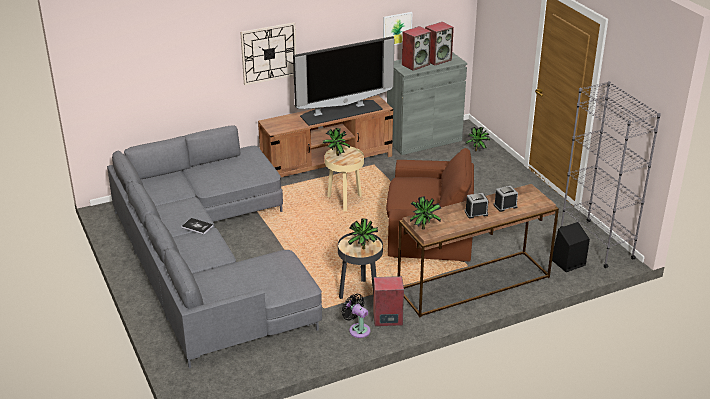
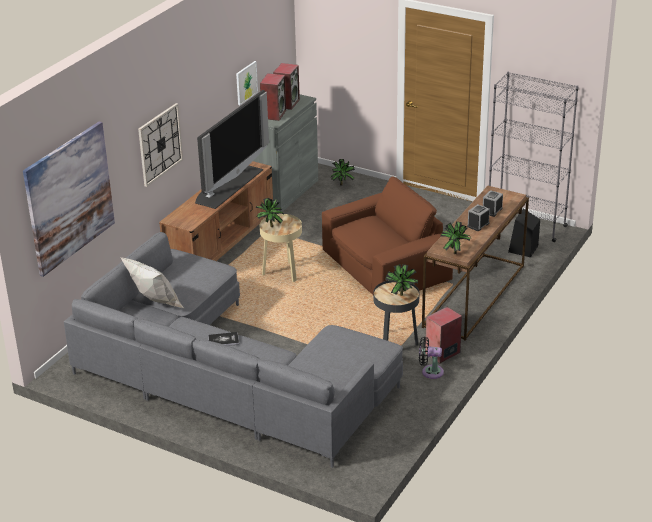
camera: 35 degrees left, 0 degrees up
(144, 67) = (69, 197): none -> picture
(189, 181) = (155, 305): none -> white pillow

